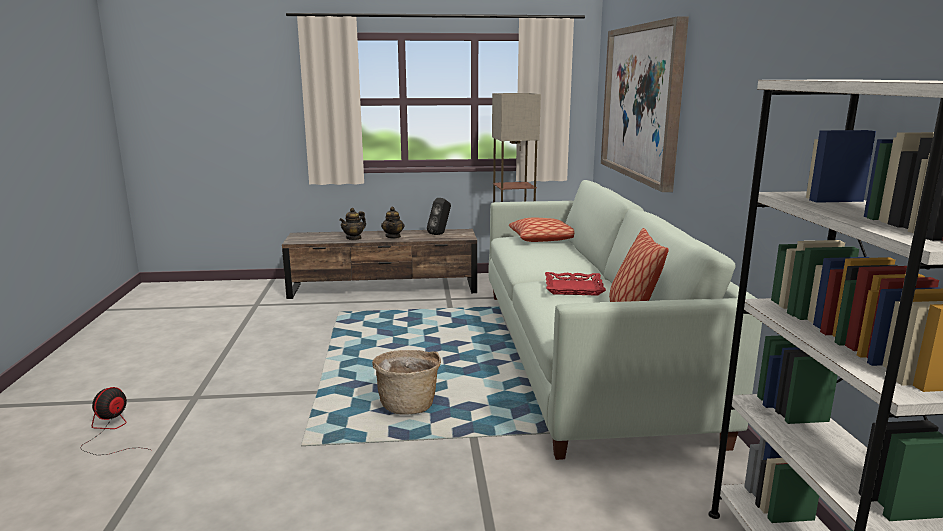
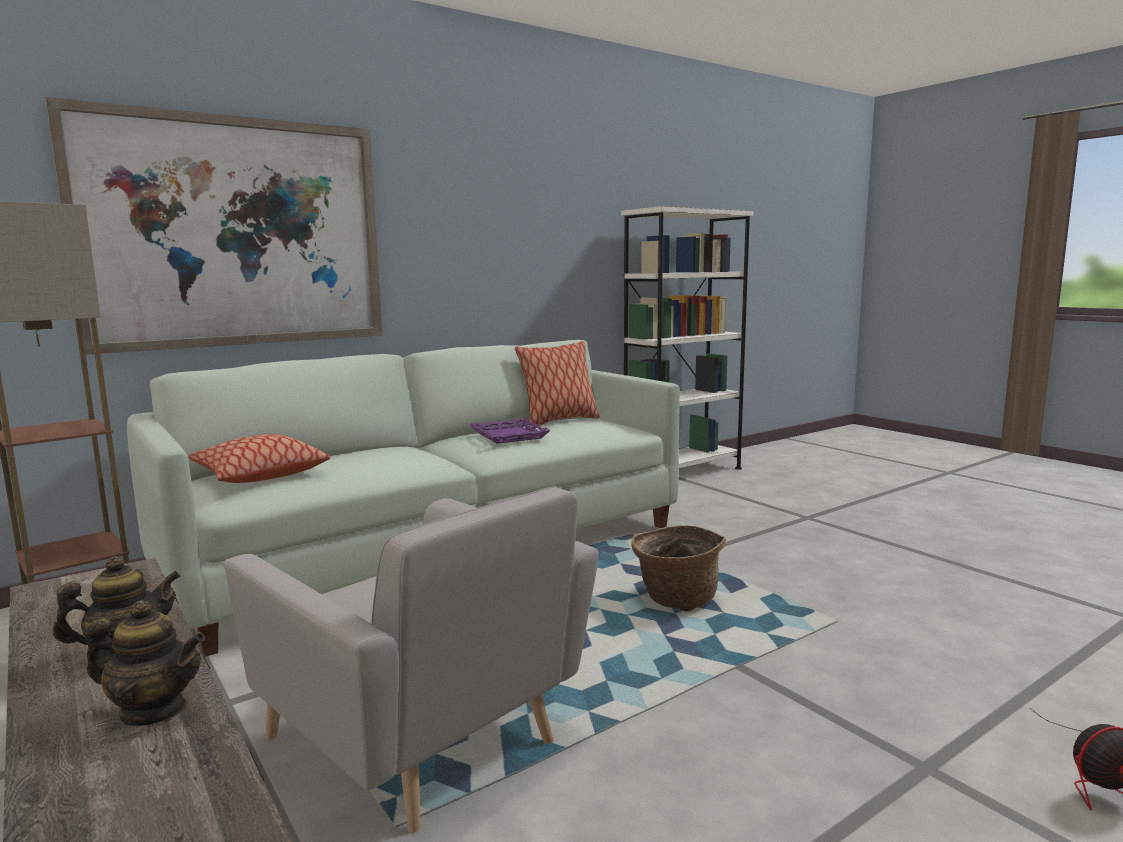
camera: 120 degrees left, 5 degrees down
(376, 321) = (424, 738): none -> grey armchair
(440, 234) = (88, 603): black speaker -> none
(573, 288) = (510, 436): red tray -> purple tray

